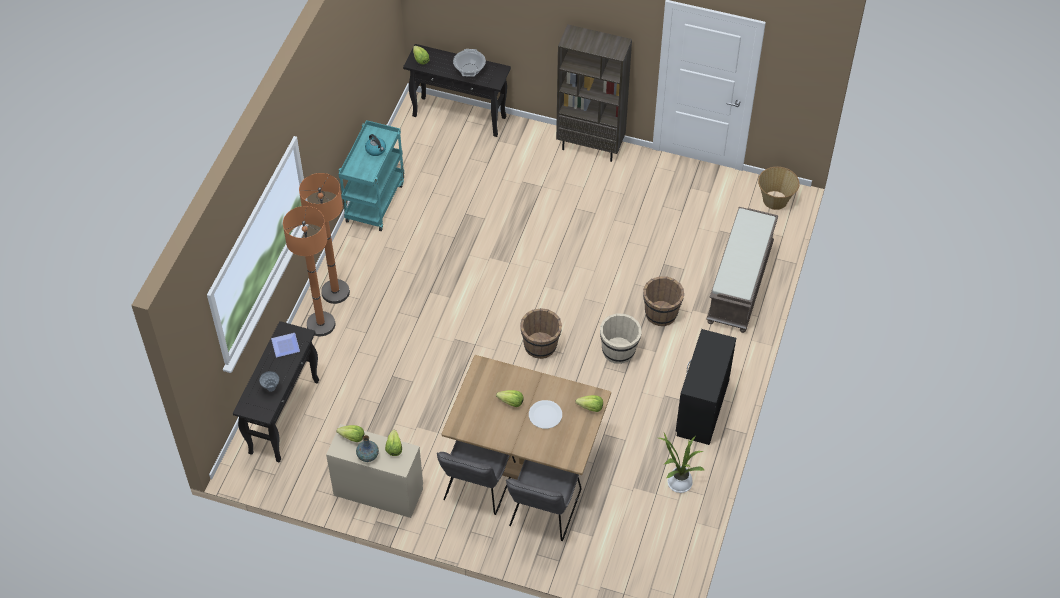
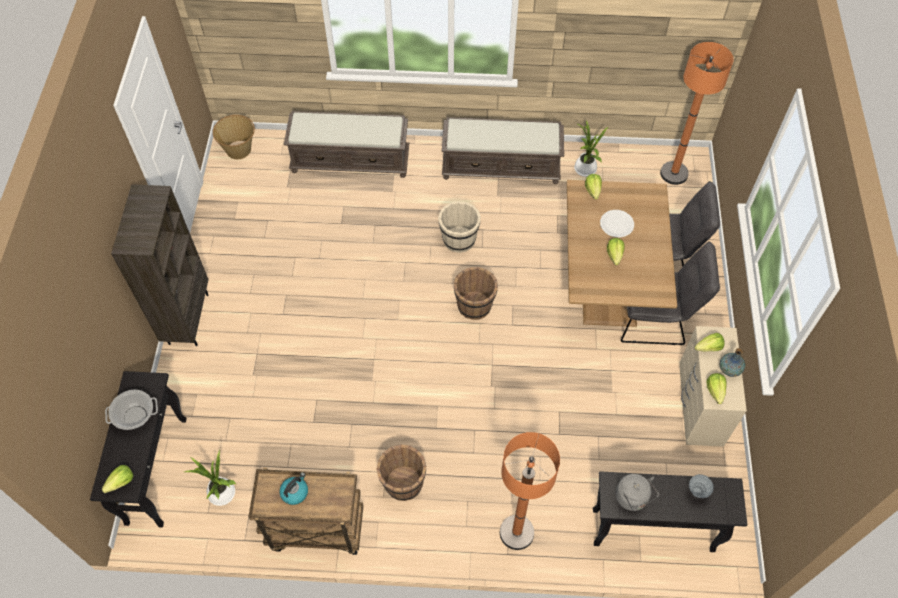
camera: 105 degrees left, 5 degrees up
(284, 345) = (633, 498): plate -> grey kettle
(335, 292) = (465, 531): orange floor lamp -> orange floor lamp (674, 173)
(374, 201) = (315, 530): turquoise cart -> brown cart
(424, 152) = (222, 495): none -> potted plant
(661, 313) = (403, 214): brown bucket -> brown bucket (403, 483)
(701, 408) = (501, 167): black dresser -> brown bench

